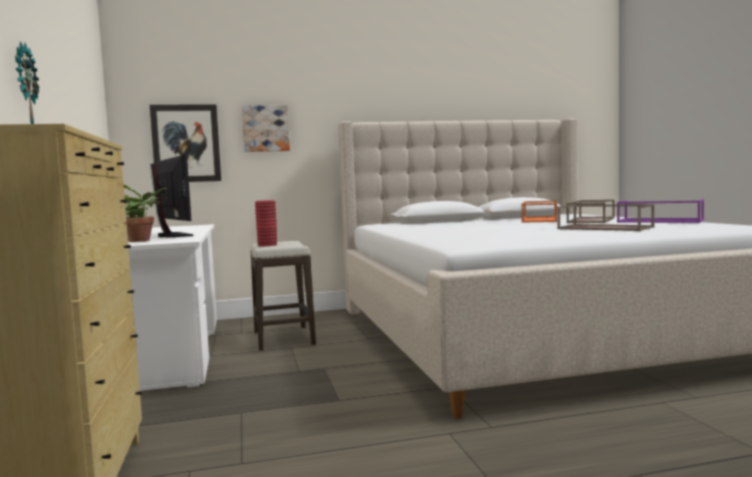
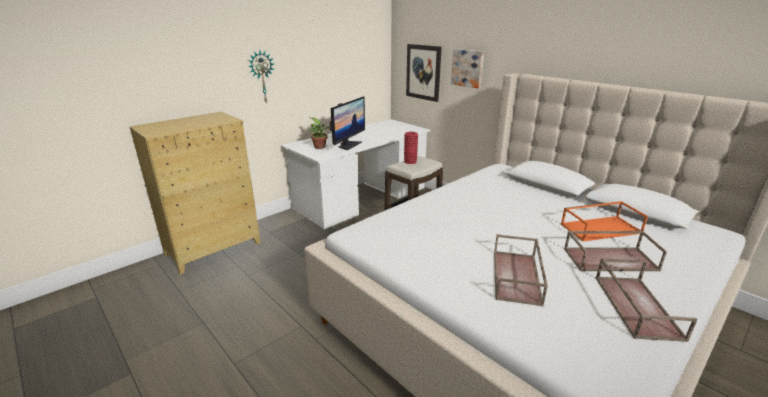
camera: 60 degrees right, 20 degrees up
(658, 221) = (635, 306): purple tray -> brown tray

